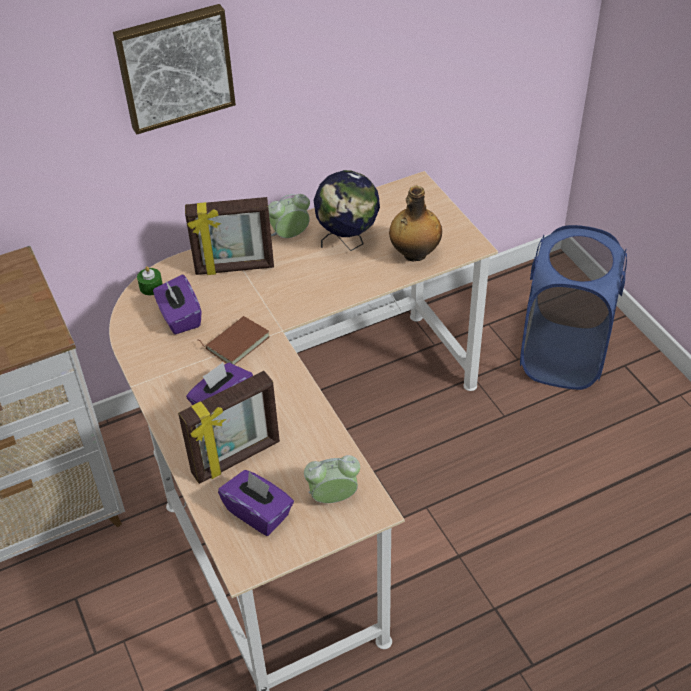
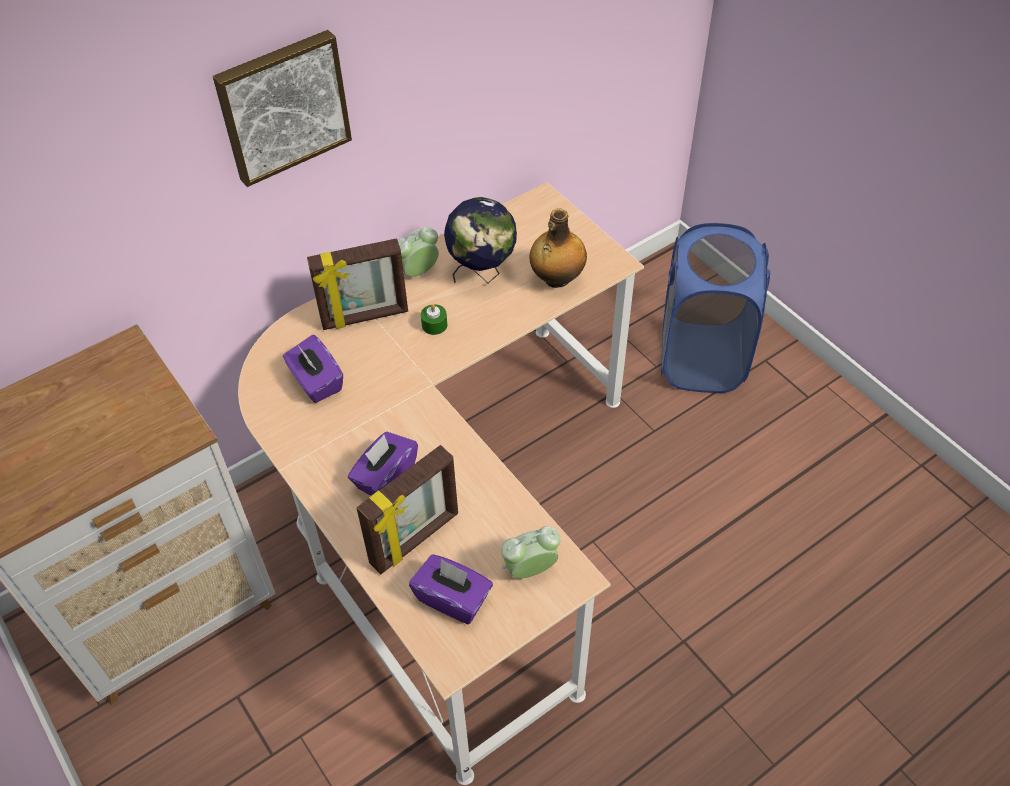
camera: 10 degrees left, 5 degrees up
(151, 287) = (276, 350): green candle -> green candle (434, 325)
(236, 342) = (385, 404): brown book -> none

